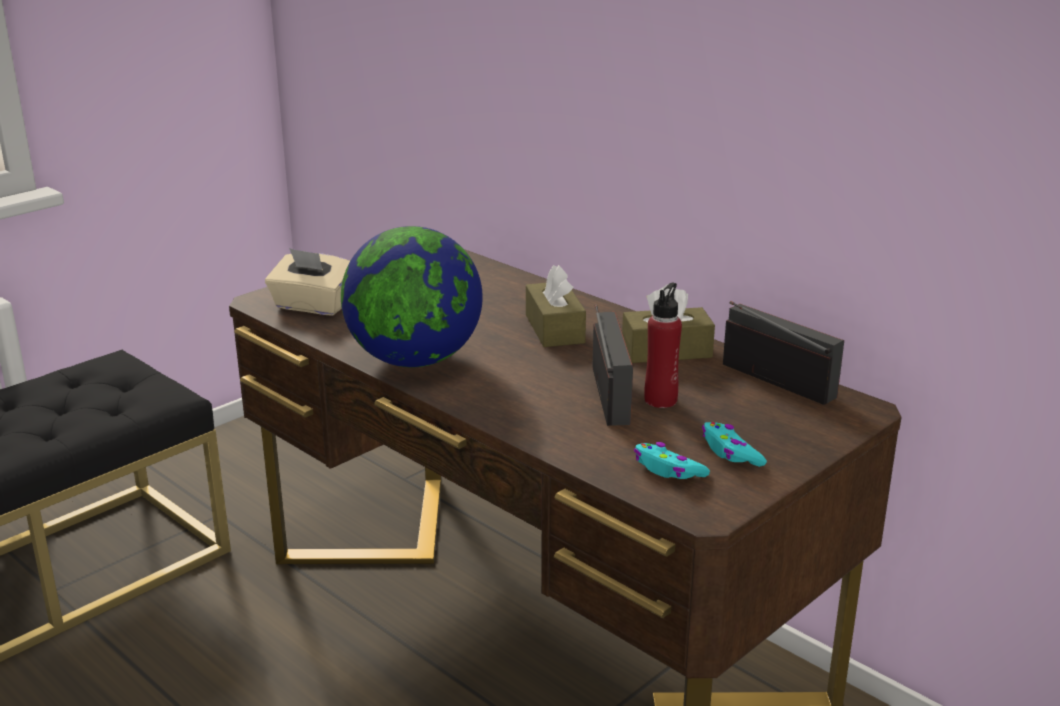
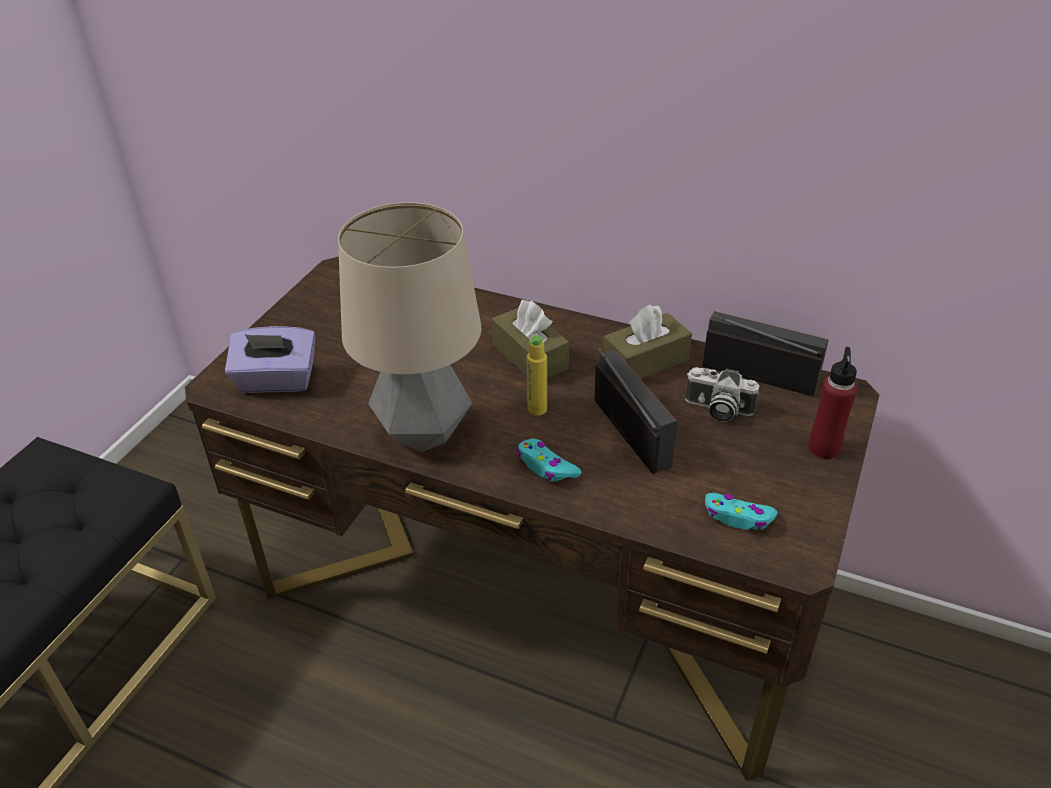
camera: 20 degrees left, 15 degrees up
(313, 306) = (277, 381): beige tissue box -> purple tissue box
(414, 360) = (424, 433): globe -> table lamp
(532, 363) = (537, 409): none -> yellow bottle
(661, 400) = (678, 427): red bottle -> red bottle (824, 448)
(712, 395) = (717, 409): none -> camera
(730, 452) = (775, 479): turquoise game controller -> turquoise game controller (546, 467)

